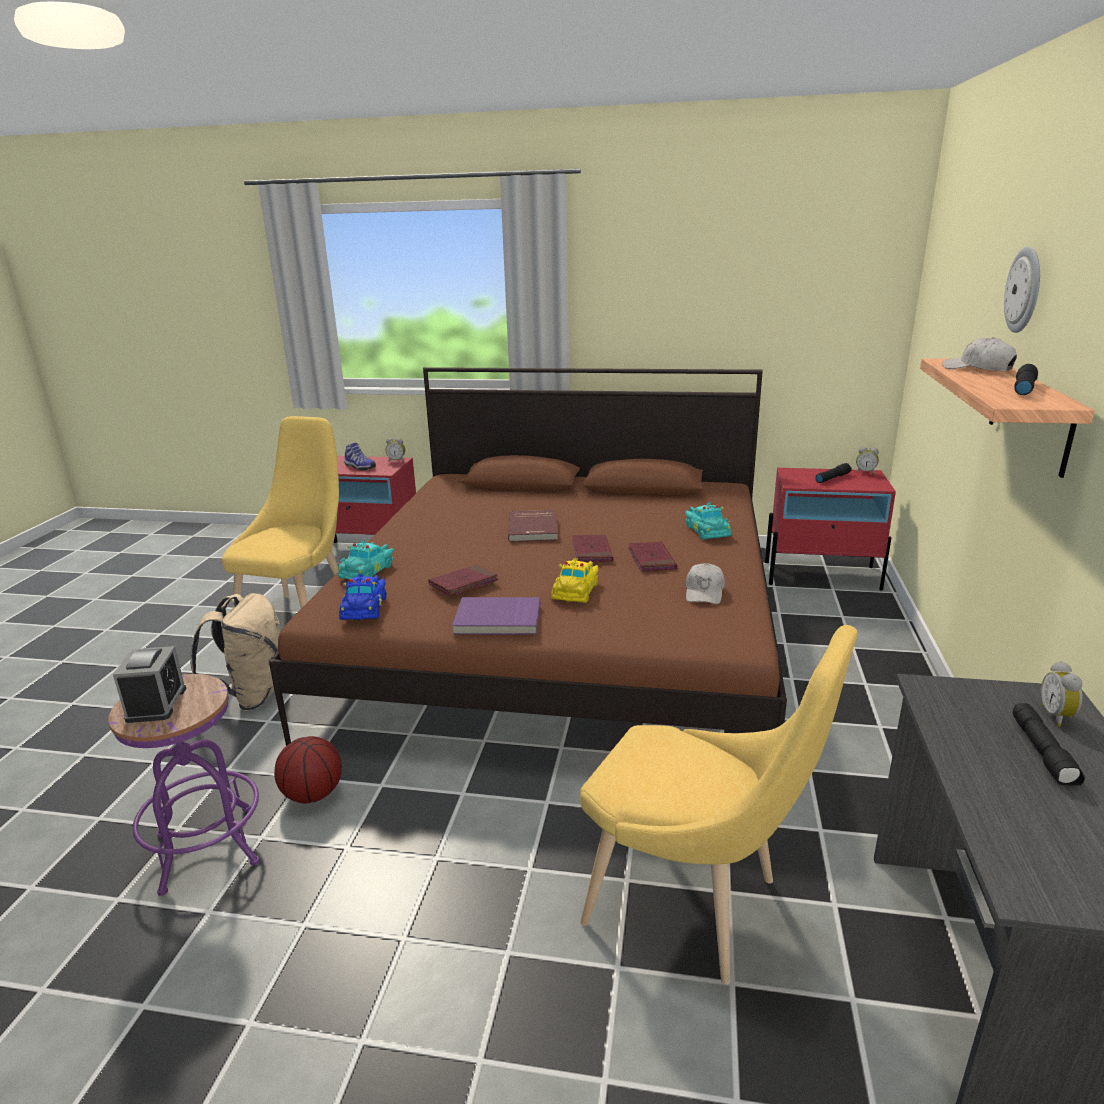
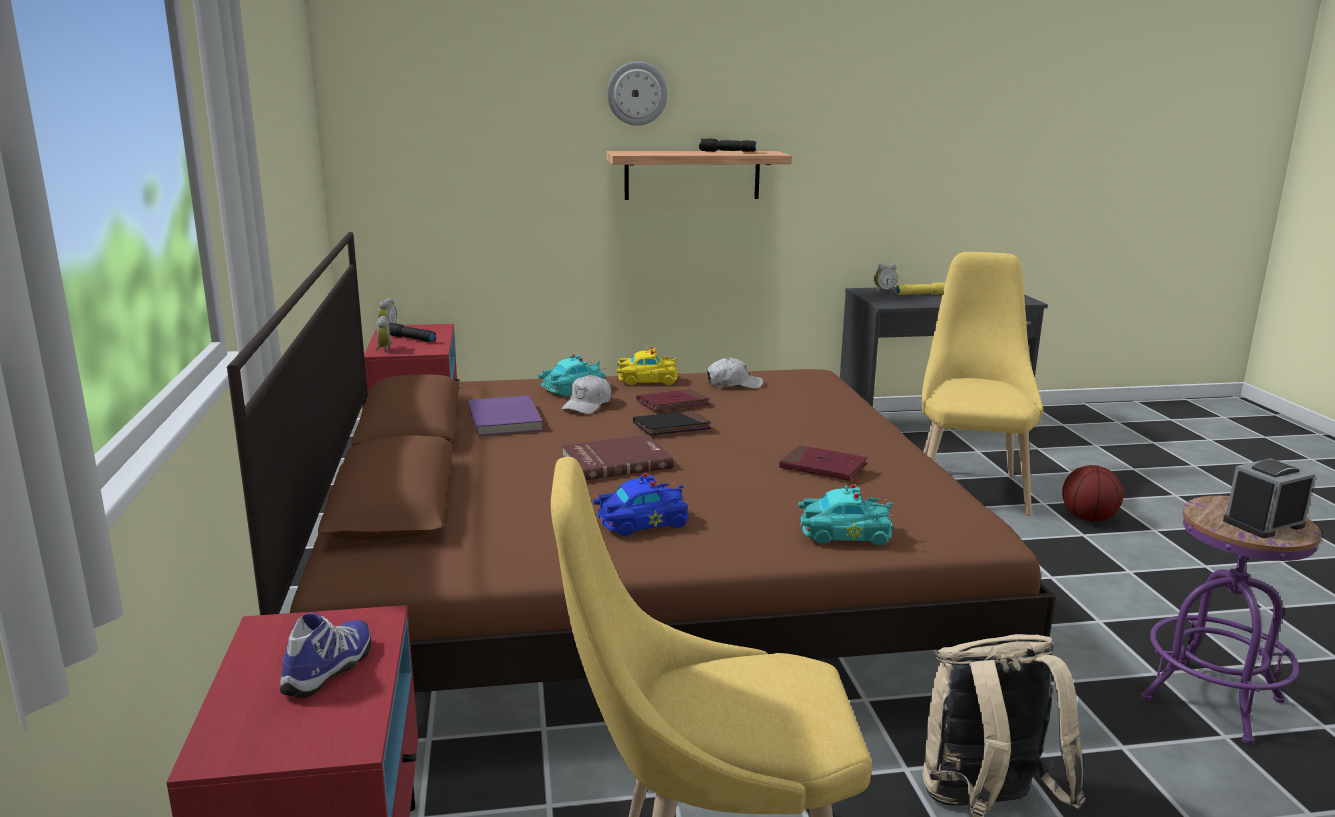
camera: 110 degrees left, 5 degrees down
(313, 795) = (1074, 664): basketball -> basketball (1088, 518)
(365, 607) = (938, 505): blue toy car -> blue toy car (640, 522)
(397, 461) = (275, 628): alarm clock -> alarm clock (383, 349)
(497, 620) = (879, 444): purple book -> purple book (506, 419)
(576, 590) = (777, 424): yellow toy car -> yellow toy car (645, 380)
(592, 551) = (671, 427): red book -> black book
(978, 369) = (658, 152): white cap -> white cap (587, 405)
(1043, 753) = (922, 294): black flashlight -> yellow flashlight

